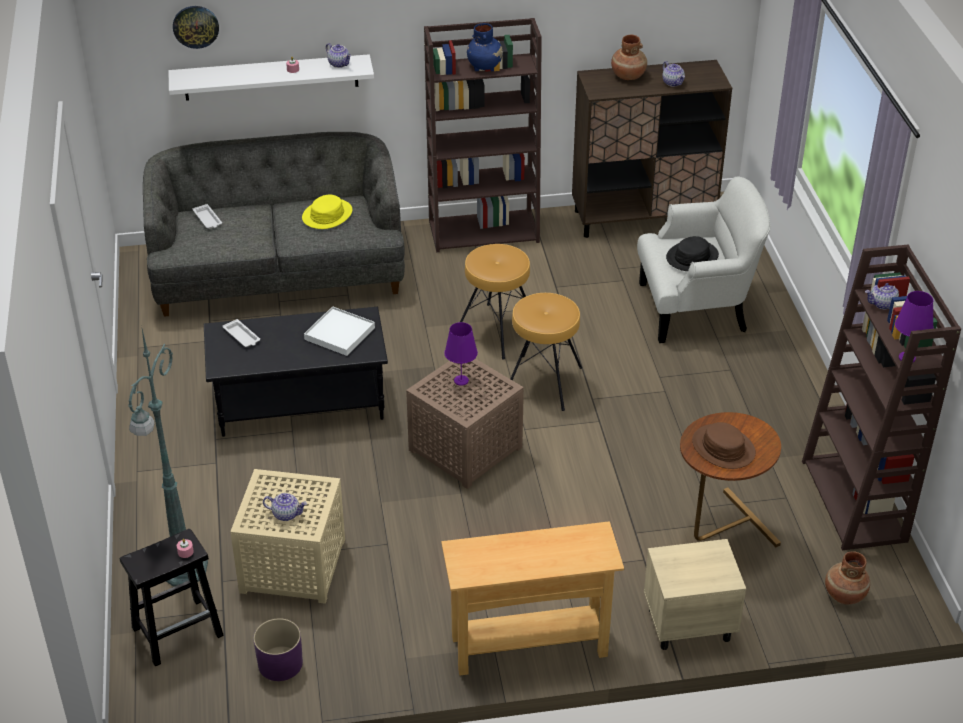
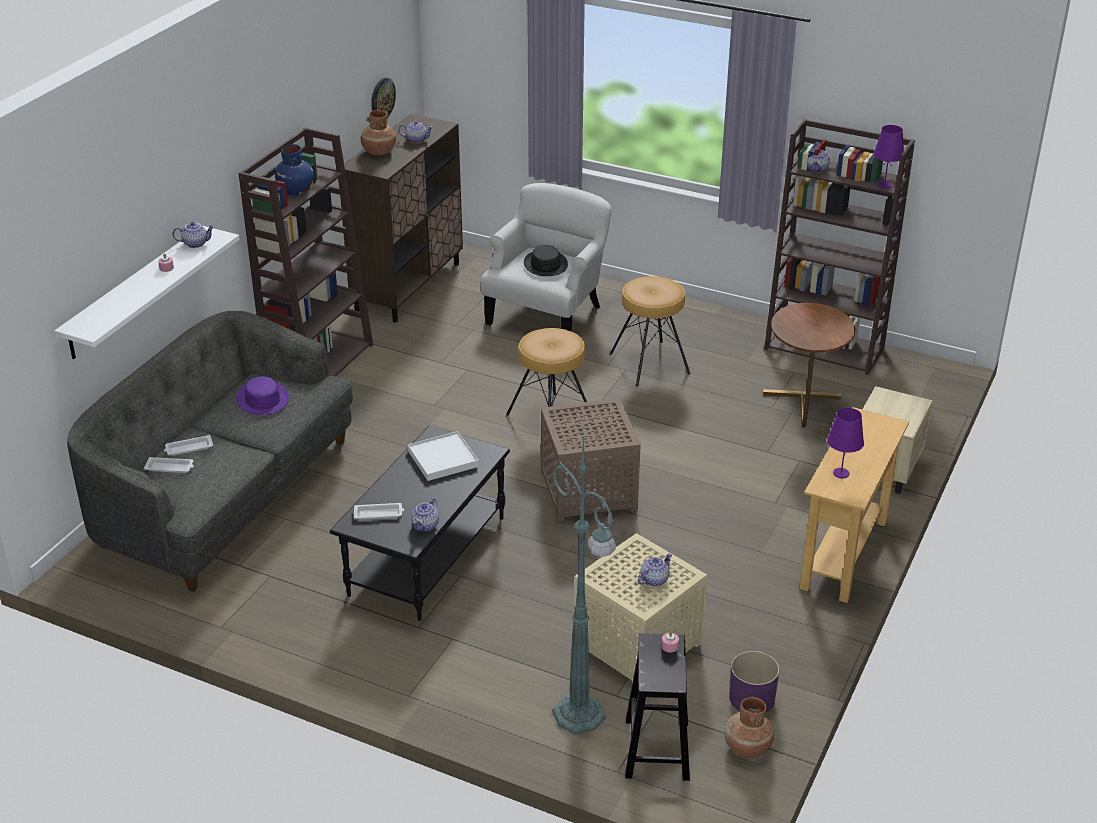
camera: 55 degrees left, 5 degrees down
(195, 26) = (70, 264): wall clock -> wall clock (382, 98)
(237, 215) = (188, 448): none -> white tray
(248, 365) = (425, 525): none -> teapot
(327, 215) = (262, 399): yellow hat -> purple hat
(461, 380) = (578, 423): purple table lamp -> purple table lamp (841, 473)
(496, 331) = (459, 414): brown stool -> brown stool (650, 363)
(723, 448) = (814, 330): brown hat -> none
(844, 595) = (911, 394): brown vase -> brown vase (747, 748)

